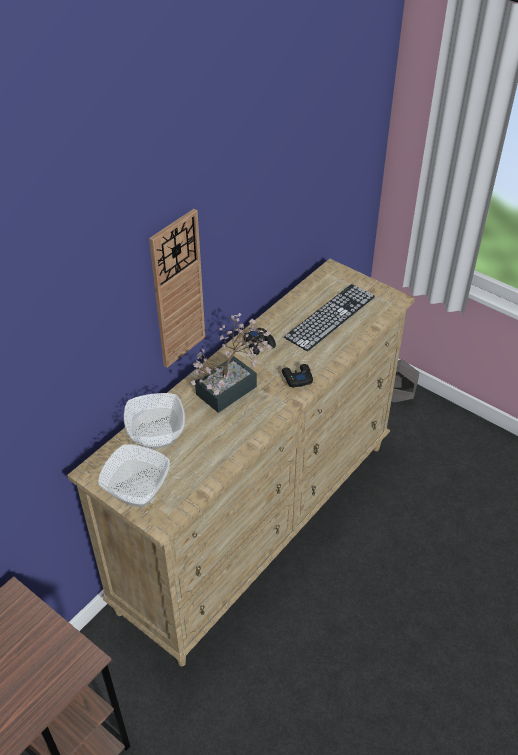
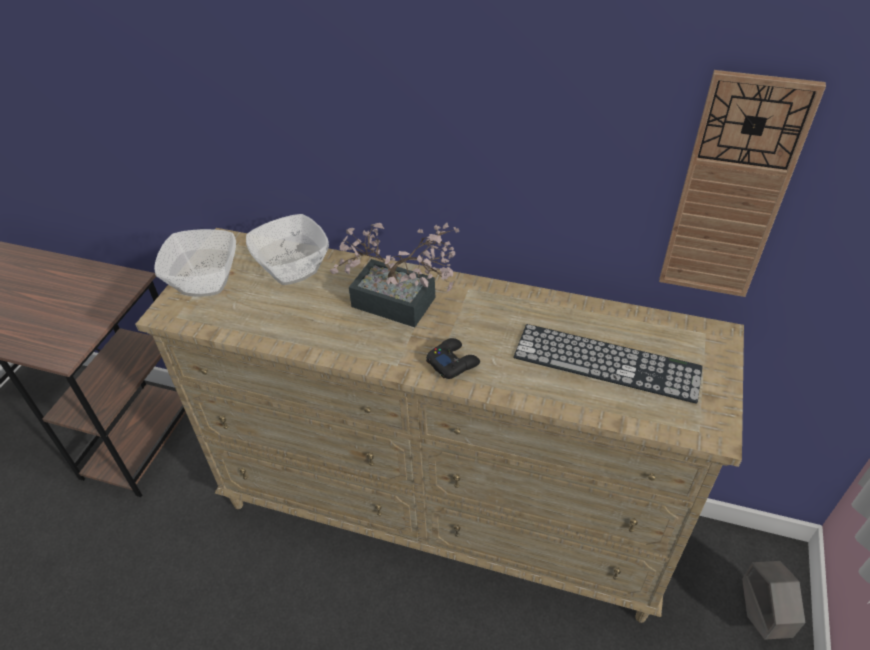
camera: 70 degrees right, 0 degrees up
(177, 291) = (405, 139): wall clock -> wall clock (731, 193)
(259, 344) = (498, 305): black game controller -> none

